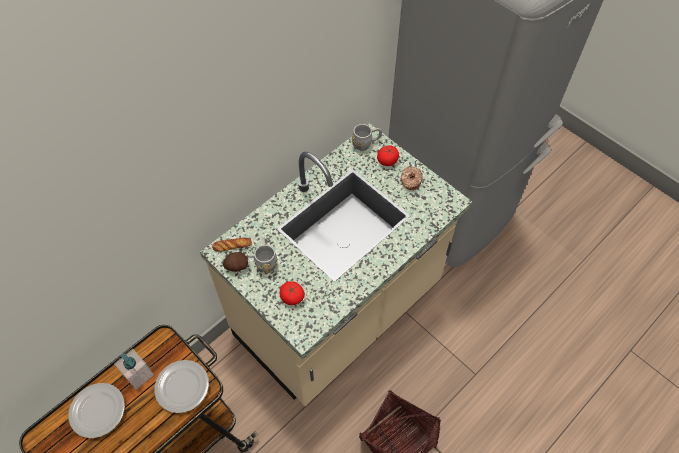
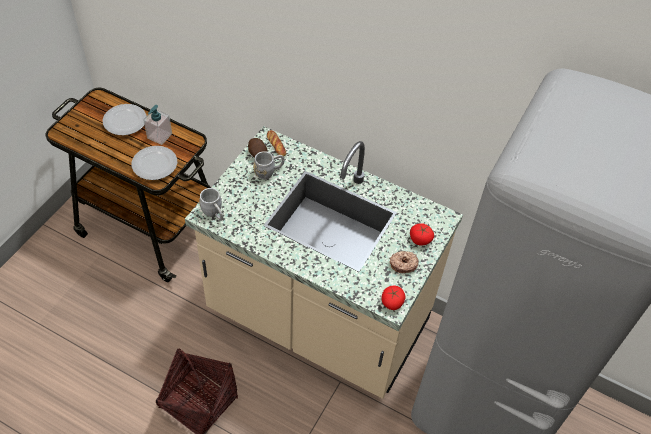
camera: 70 degrees right, 5 degrees down
(292, 297) = (238, 198): tomato -> tomato (392, 302)
(366, 144) = (433, 217): grey mug -> grey mug (214, 213)

